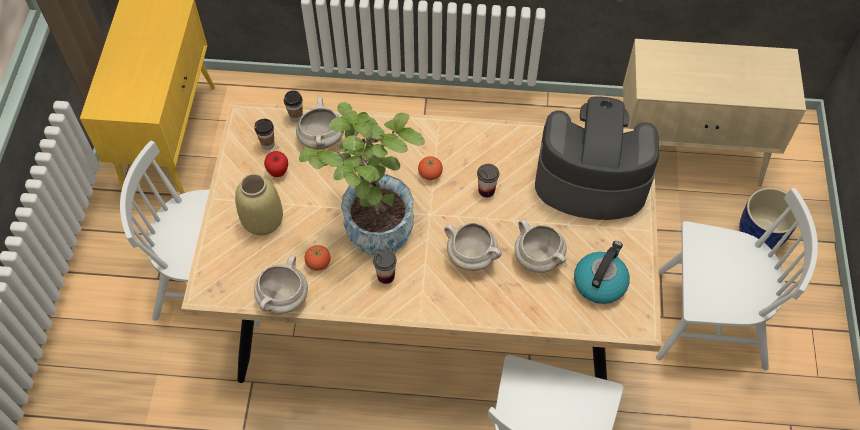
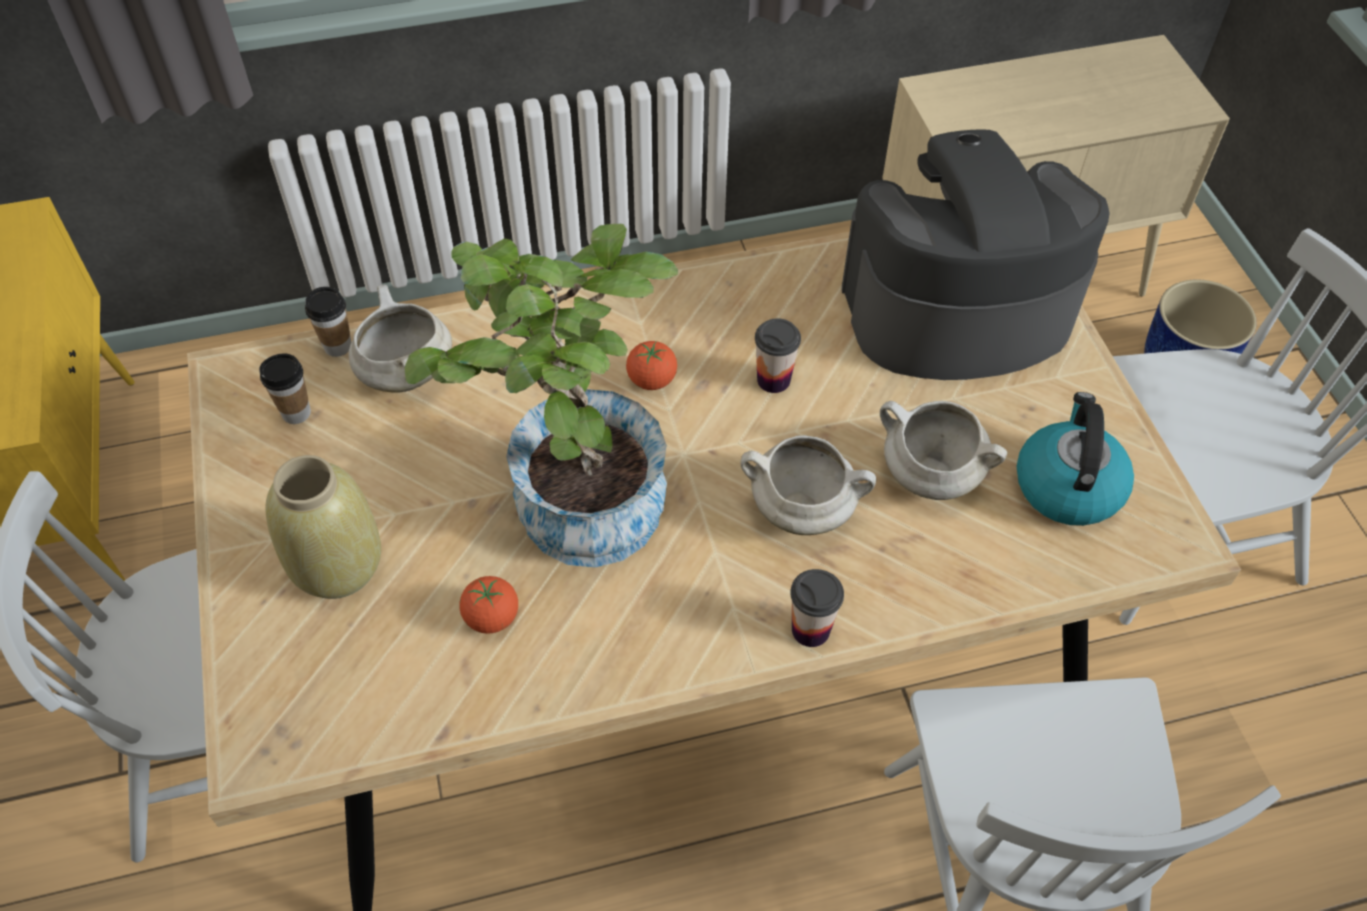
camera: 20 degrees left, 5 degrees down
(278, 172) = (337, 459): apple -> none
(283, 299) = (441, 717): white cooking pot -> none
(386, 276) = (645, 600): cup -> cup (810, 630)

